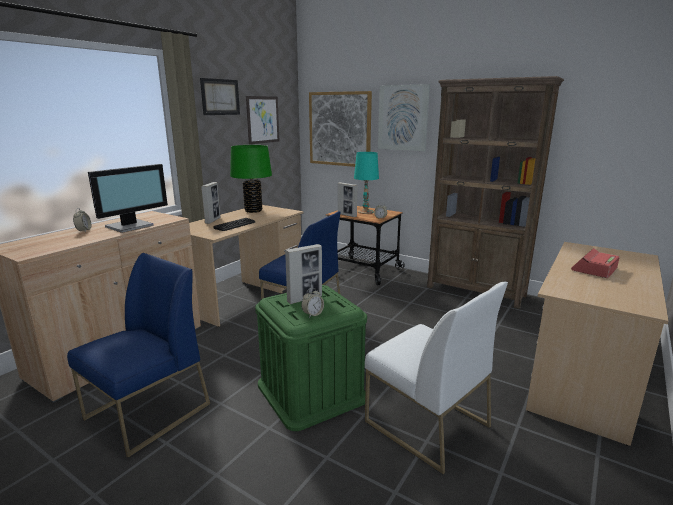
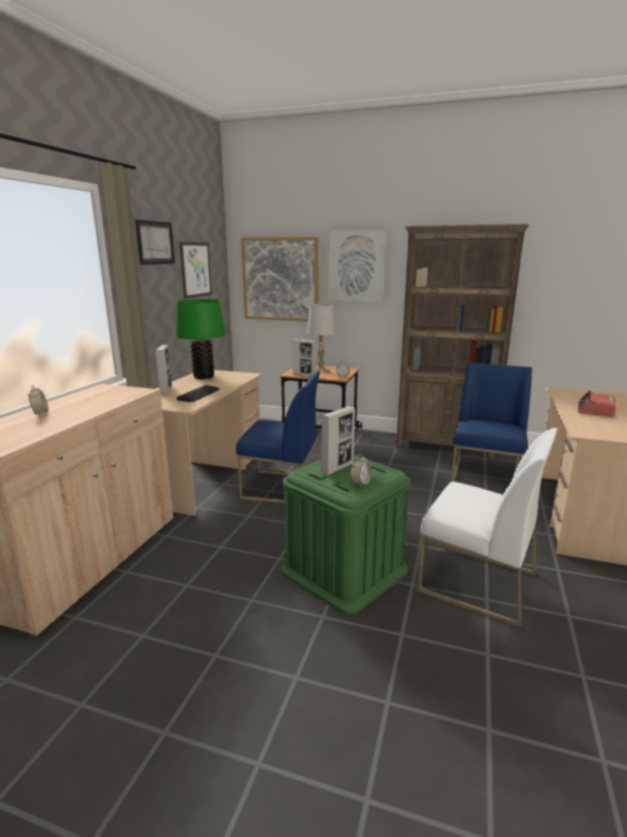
camera: 15 degrees left, 0 degrees up
(131, 226) = (98, 403): monitor -> none
(147, 412) = (170, 626): blue chair -> blue chair (485, 479)
(365, 212) = (321, 370): turquoise table lamp -> white table lamp

